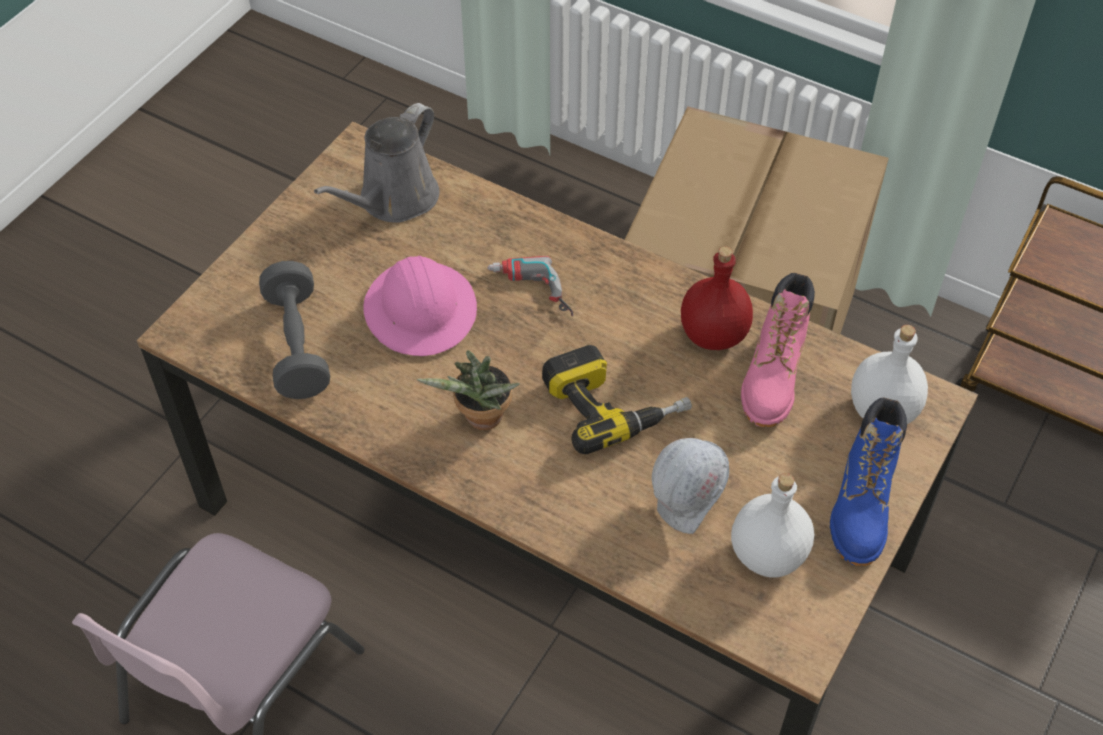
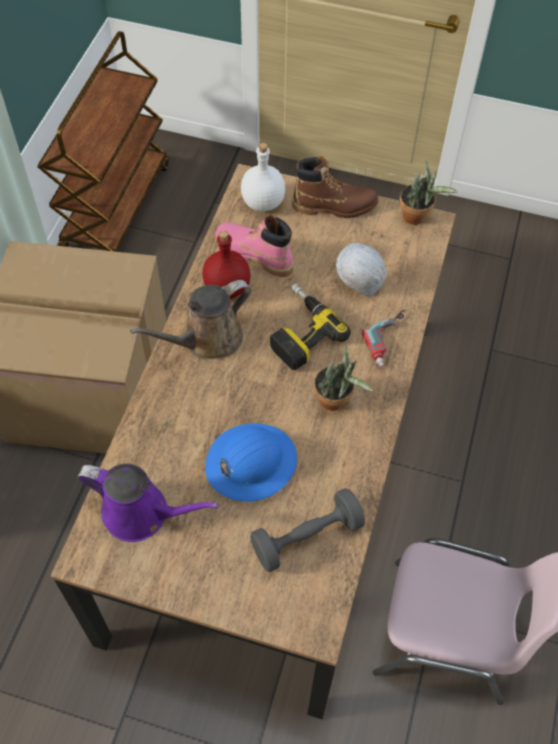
camera: 105 degrees left, 5 degrees up
(394, 200) = (142, 513): grey watering can -> purple watering can
(421, 310) = (250, 463): pink hard hat -> blue hard hat
(529, 294) = (218, 397): power drill -> power drill (391, 341)
(626, 297) = (207, 339): none -> brown watering can
(768, 555) = (380, 242): white bottle -> none
(773, 378) = (254, 254): pink boot -> pink boot turned 150 degrees counterclockwise
(818, 629) = (417, 217): none -> potted plant
(861, 508) = (334, 206): blue boot -> brown boot

